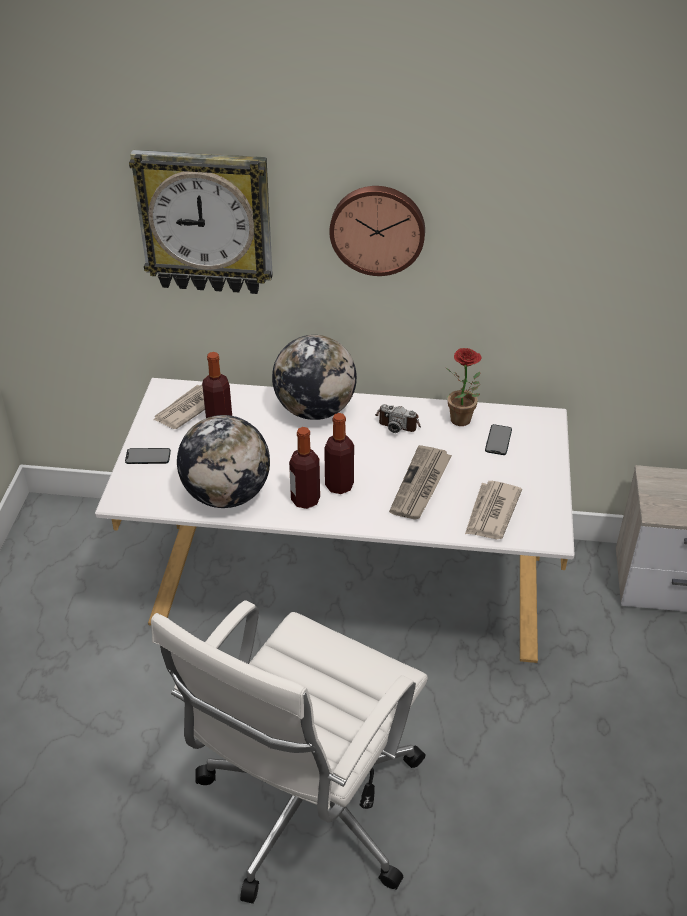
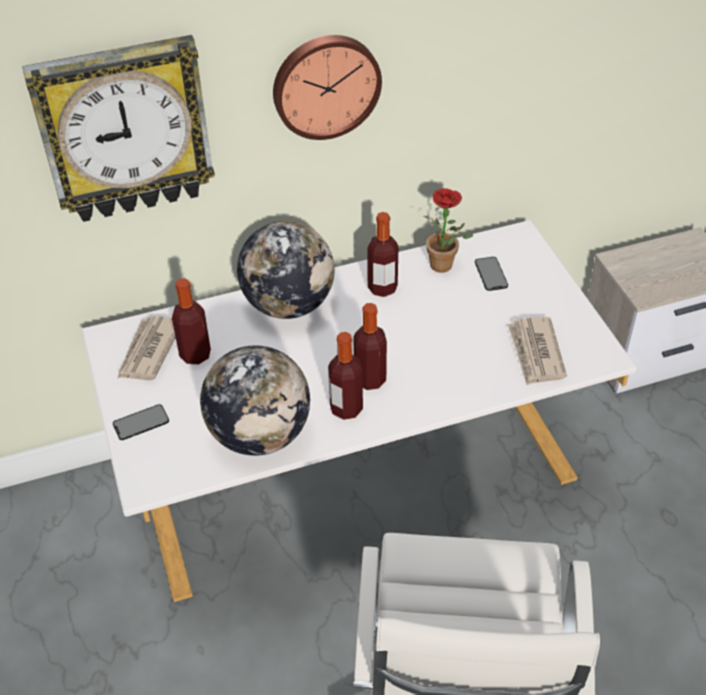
camera: 25 degrees left, 5 degrees up
(398, 421) = (382, 288): camera -> bottle
(421, 485) = (450, 349): newspaper -> none

